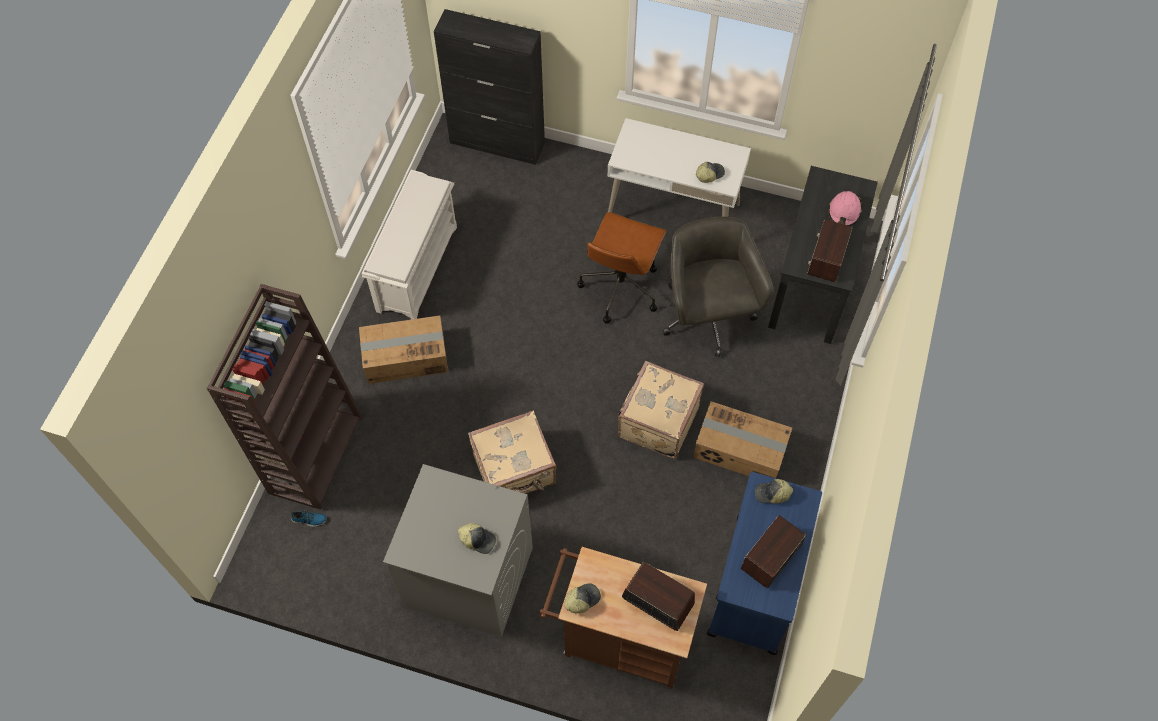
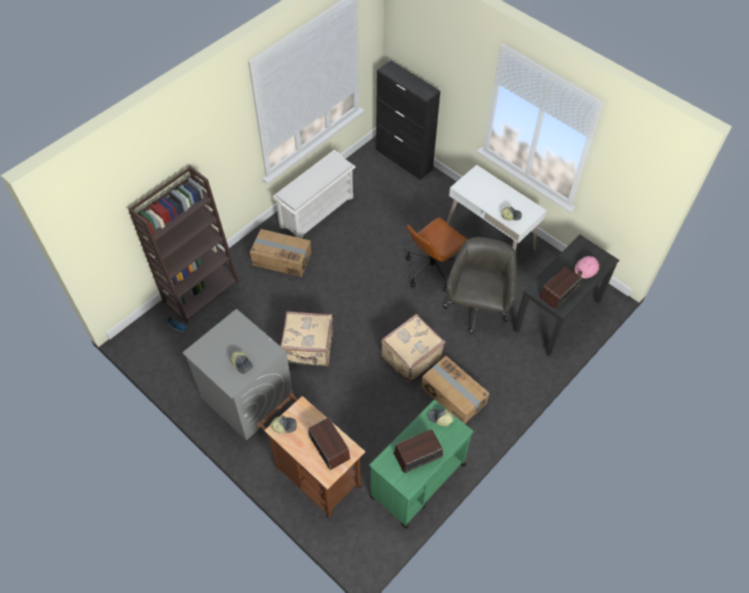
camera: 25 degrees right, 5 degrees down
(755, 585) = (417, 481): blue cart -> green cart

